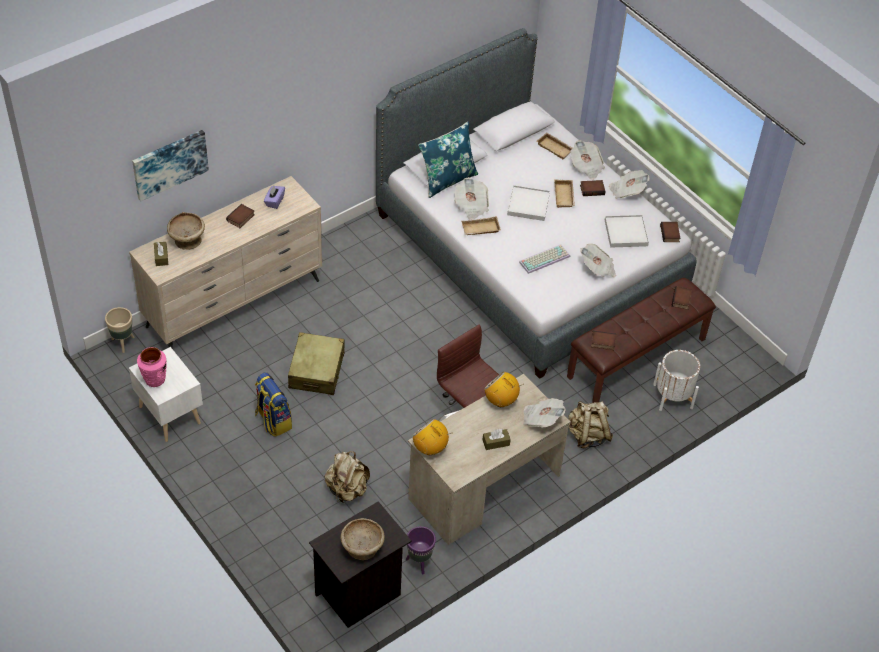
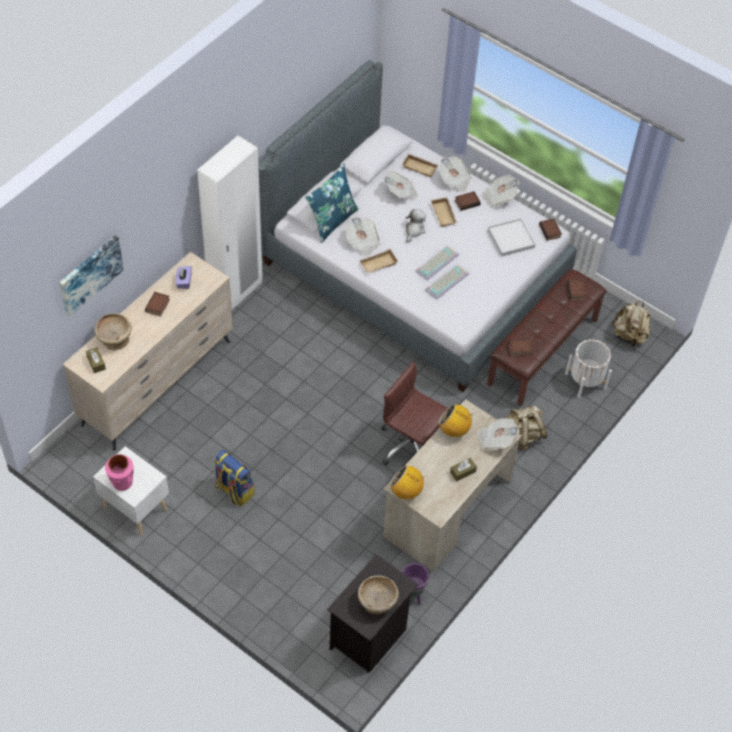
camera: 15 degrees left, 5 degrees up
(122, 343) = (64, 447): beige planter -> none
(317, 370) = (258, 431): beige suitcase -> none
(340, 238) = (236, 294): none -> white wardrobe
(347, 490) = (324, 541): beige backpack -> beige backpack (629, 336)
(528, 205) = (414, 230): white tray -> plush toy
(540, 239) = (436, 262): none -> keyboard
(597, 268) = (497, 280): newspaper -> newspaper (400, 192)

